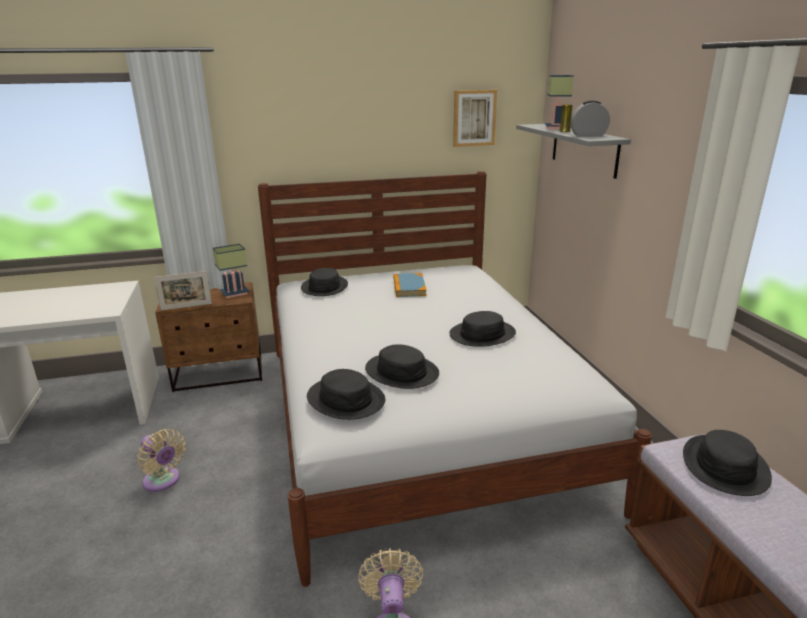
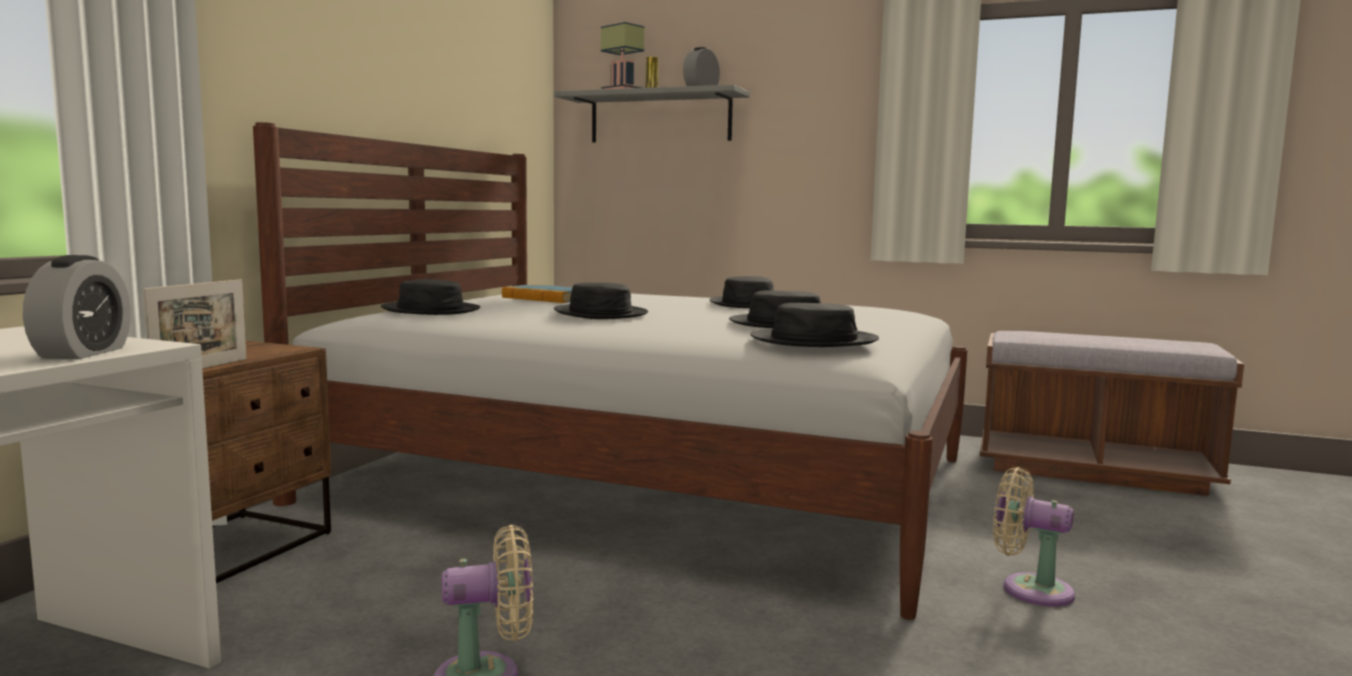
camera: 55 degrees left, 15 degrees down
(86, 312) = (83, 353): none -> alarm clock
(234, 294) = (249, 348): table lamp -> none
(474, 118) = (500, 76): picture -> none
(724, 466) = (1051, 334): black hat -> black hat (600, 314)

